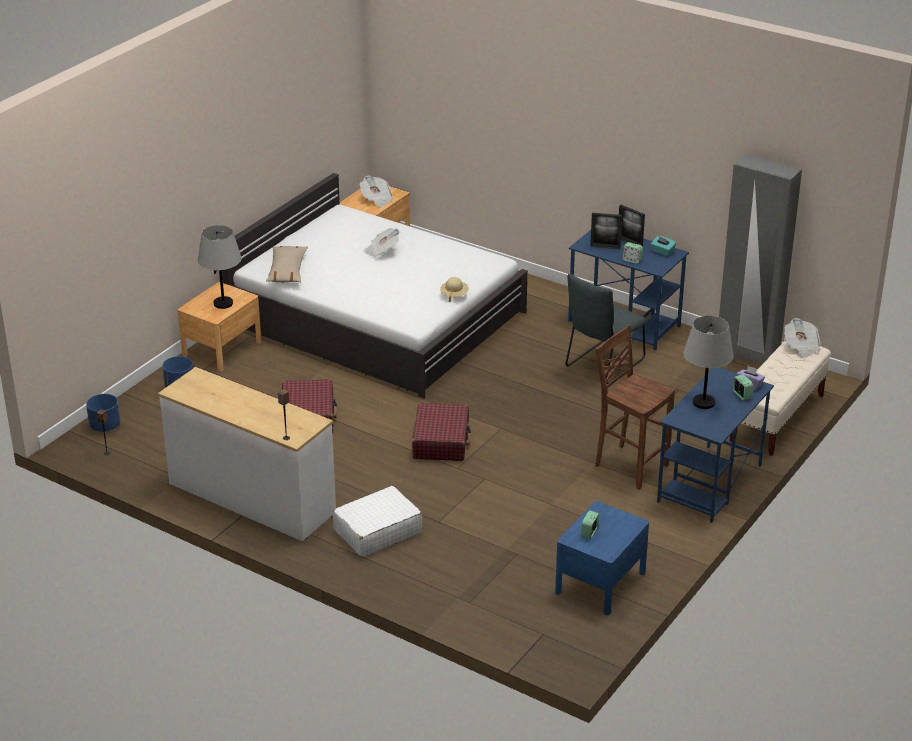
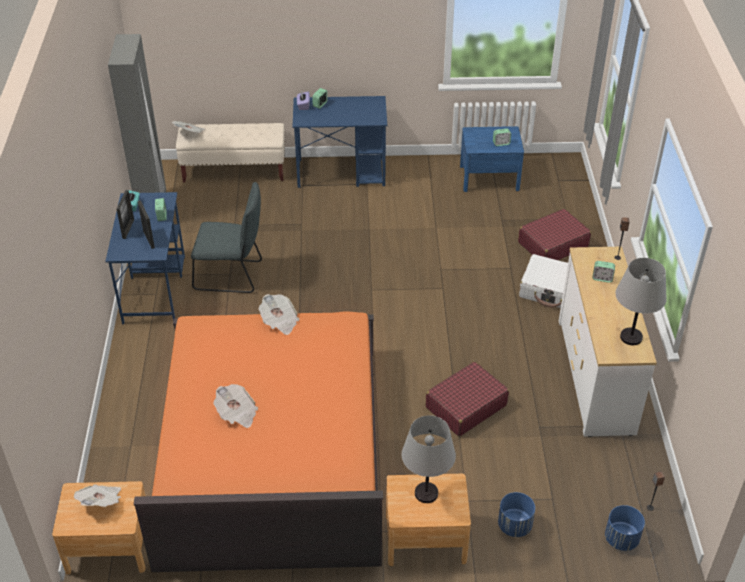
camera: 125 degrees left, 10 degrees up
(274, 416) = (602, 278): none -> alarm clock
(287, 271) = (337, 464): beige pillow -> none
(376, 318) = (271, 452): white bed -> orange bed
(441, 441) = (419, 312): red suitcase -> red suitcase (552, 244)
(454, 295) = (279, 322): beige hat -> newspaper
(629, 465) = (355, 212): brown stool -> none
(704, 403) = (346, 115): grey table lamp -> grey table lamp (631, 337)

